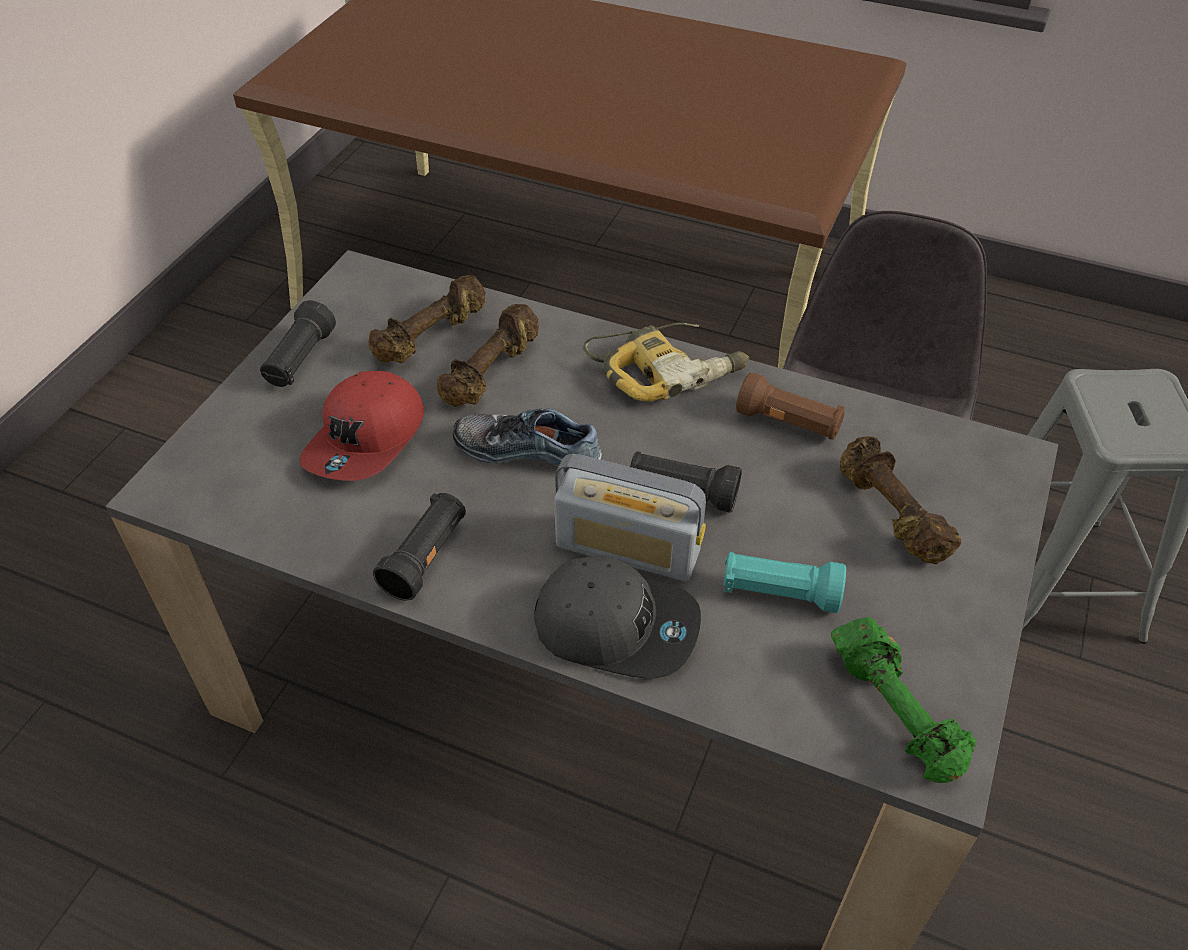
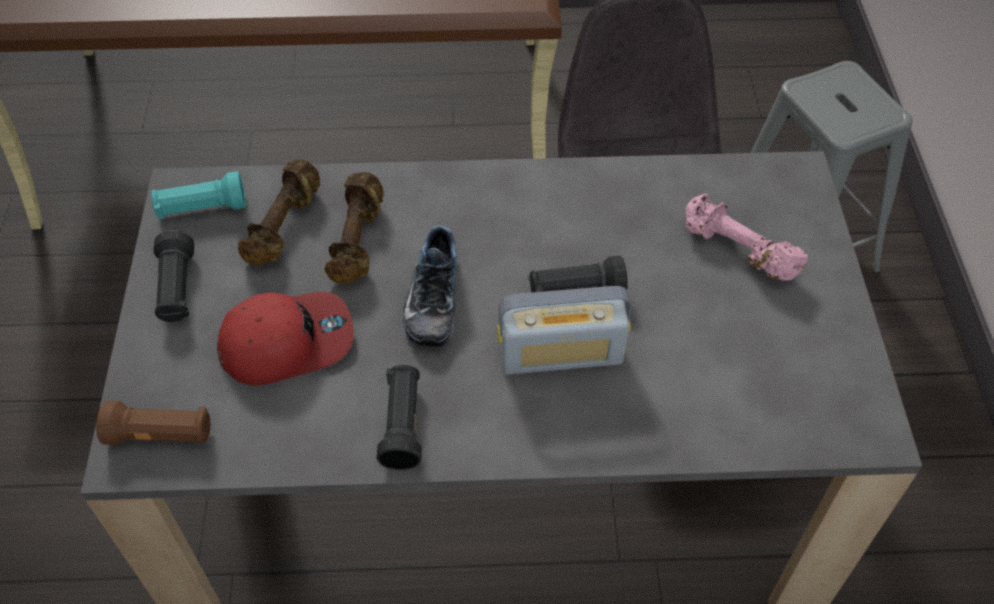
camera: 25 degrees left, 5 degrees up
(367, 440) = (287, 341): red cap -> red cap turned 105 degrees counterclockwise
(529, 448) = (431, 298): shoe -> shoe turned 75 degrees counterclockwise
(616, 625) = (588, 420): grey cap -> none
(667, 369) = (502, 188): power drill -> none
(779, 593) = (693, 346): turquoise flashlight -> turquoise flashlight (202, 209)
(788, 423) = (624, 203): brown flashlight -> brown flashlight (161, 435)
(889, 514) = (737, 251): brown dumbbell -> pink dumbbell
(897, 711) = (823, 404): green dumbbell -> none

